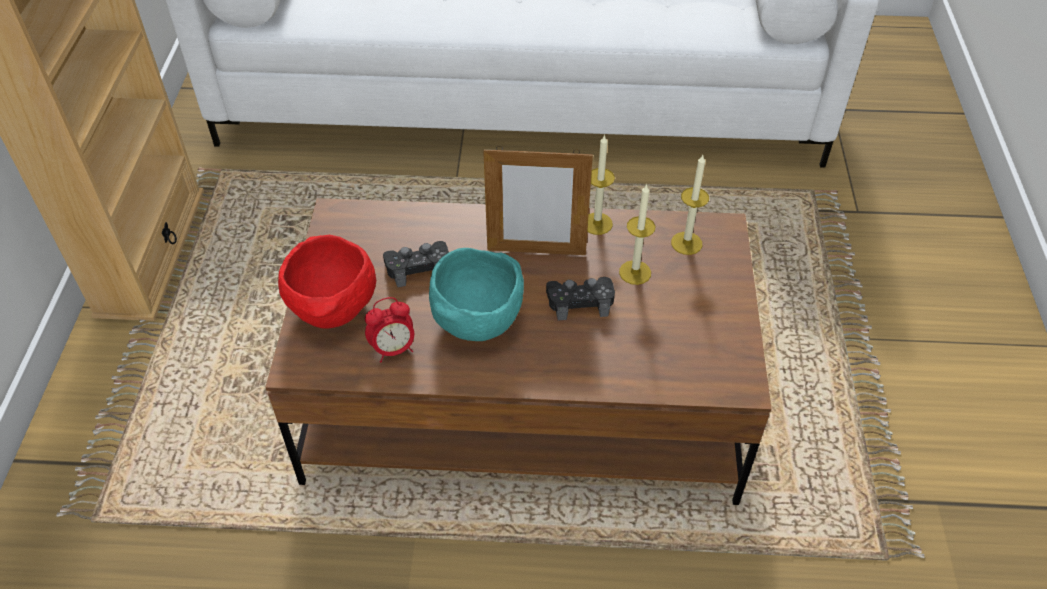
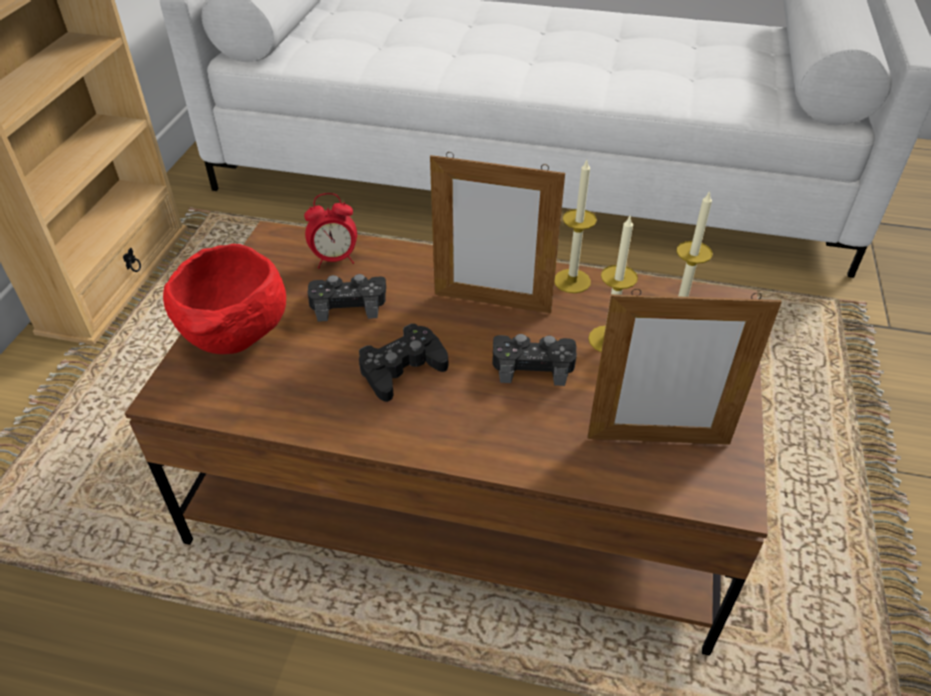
camera: 10 degrees right, 5 degrees down
(393, 349) = (290, 390): alarm clock -> alarm clock (335, 259)
(477, 319) = (402, 369): turquoise bowl -> black game controller
(685, 350) = (658, 440): none -> picture frame

